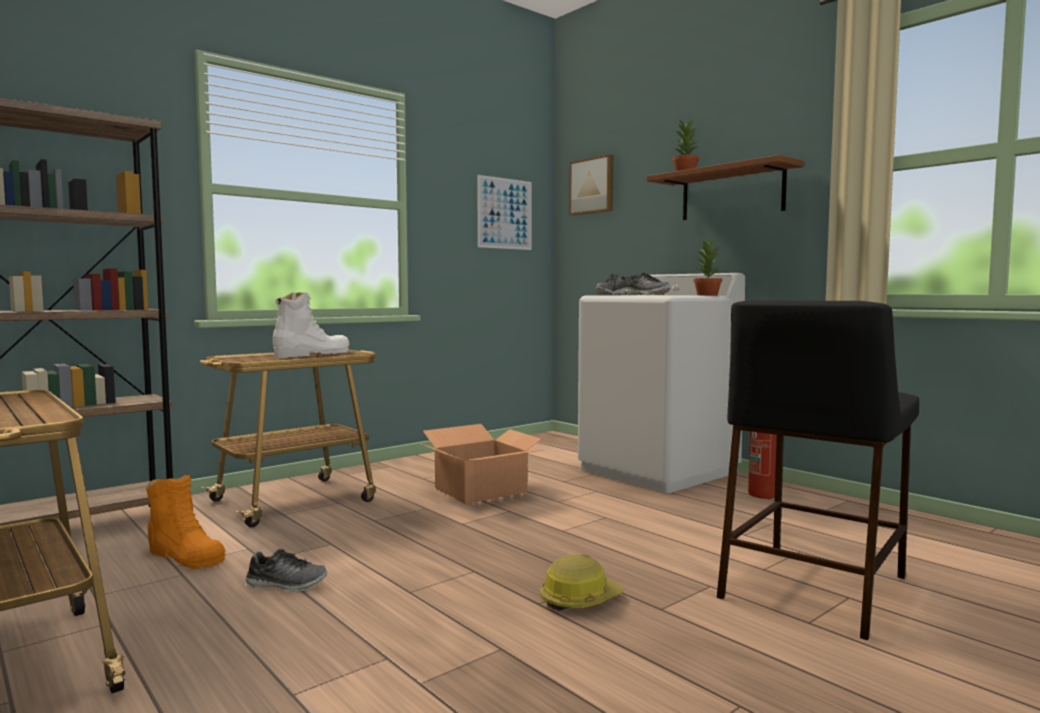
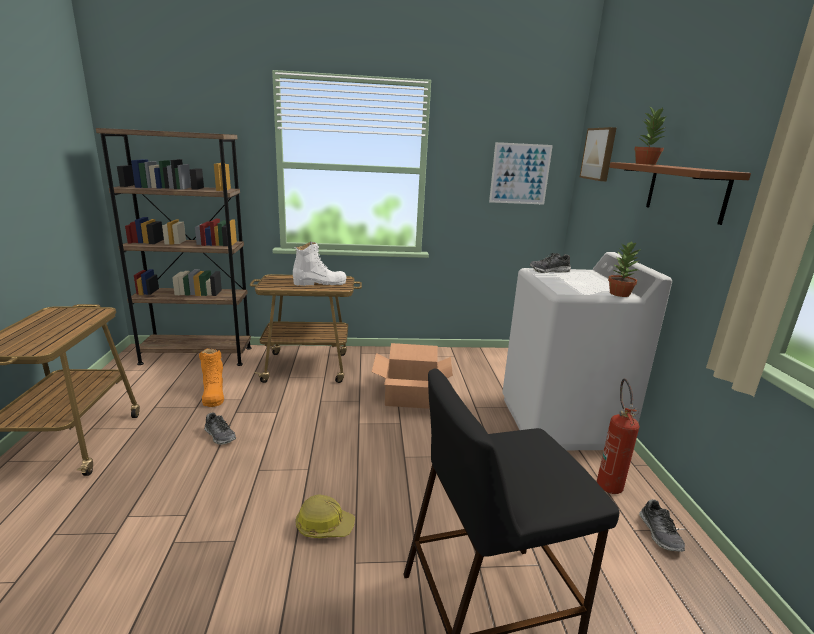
camera: 35 degrees right, 15 degrees up
(646, 295) = (559, 283): shoe -> shoe (660, 533)

